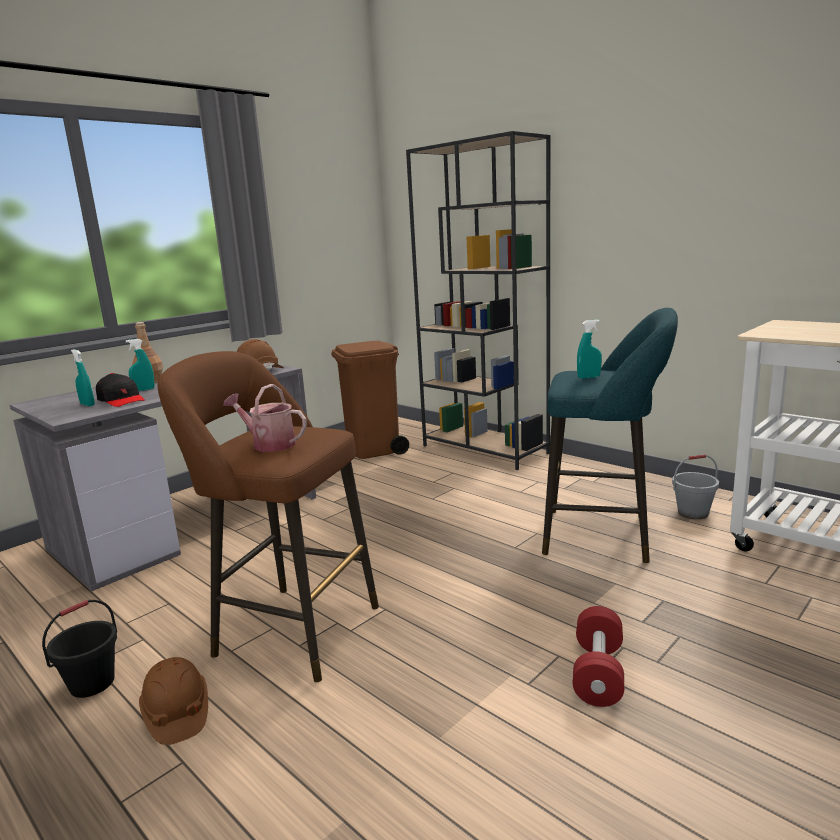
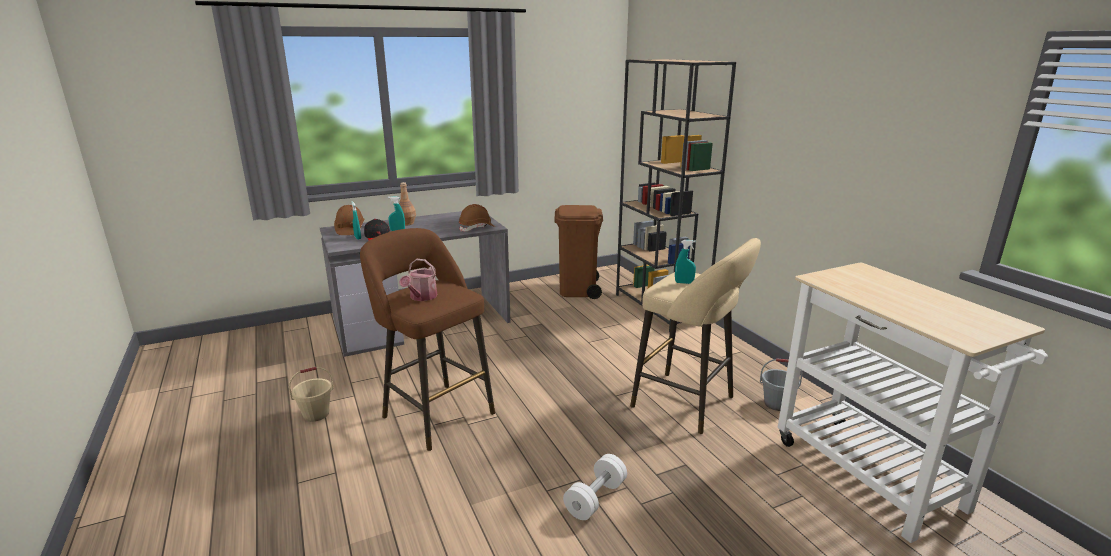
camera: 20 degrees right, 5 degrees up
(92, 683) = (316, 414): black bucket -> beige bucket
(177, 714) = (346, 445): brown hard hat -> brown hard hat (350, 230)
(269, 444) = (421, 297): watering can -> watering can turned 120 degrees counterclockwise
(598, 673) = (595, 498): red dumbbell -> white dumbbell
(604, 535) = (688, 404): turquoise stool -> beige stool

